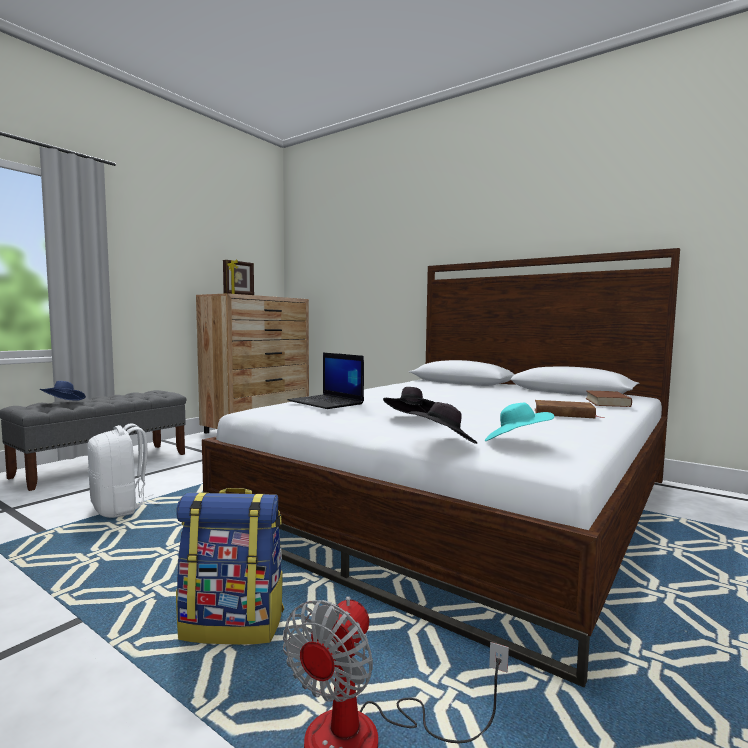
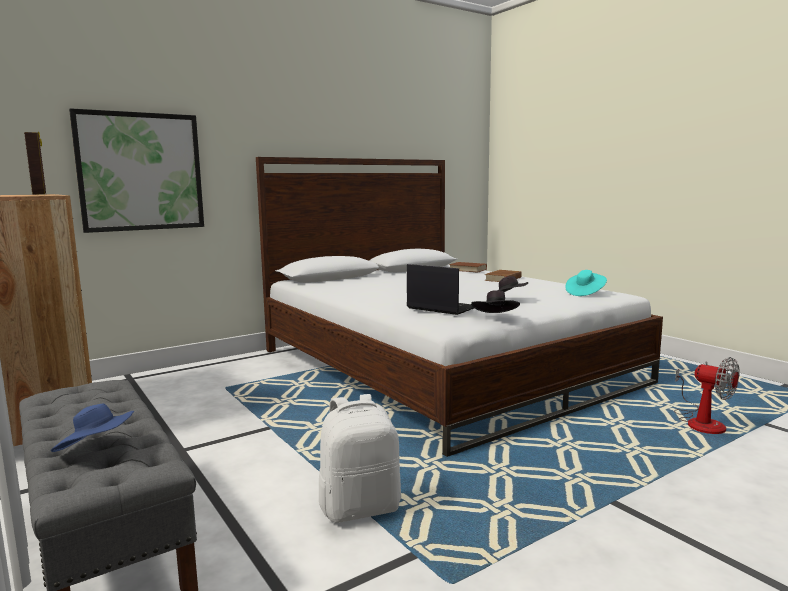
camera: 70 degrees left, 5 degrees up
(234, 624) = (616, 447): backpack -> none
(327, 402) = (441, 307): laptop -> laptop turned 120 degrees counterclockwise
(358, 284) = (140, 172): none -> picture
(443, 443) = (587, 301): black hat -> black hat (495, 317)

